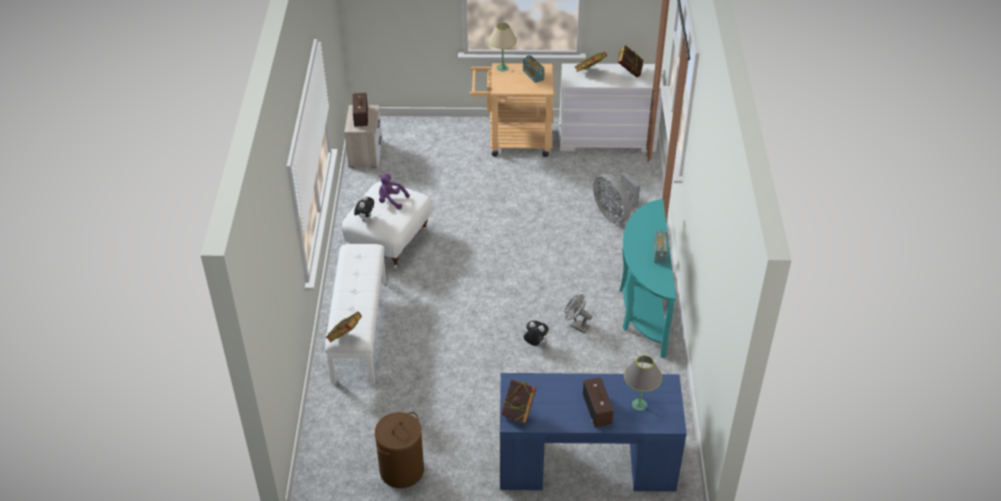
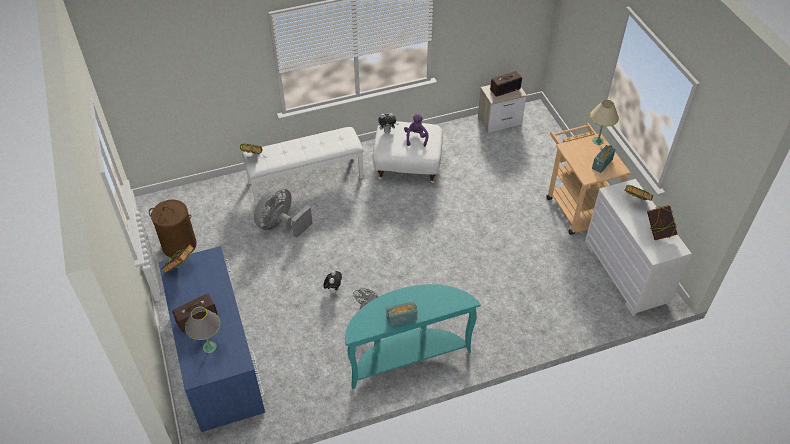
camera: 70 degrees right, 5 degrees up
(614, 214) = (521, 304): grey fan -> grey fan (281, 225)

